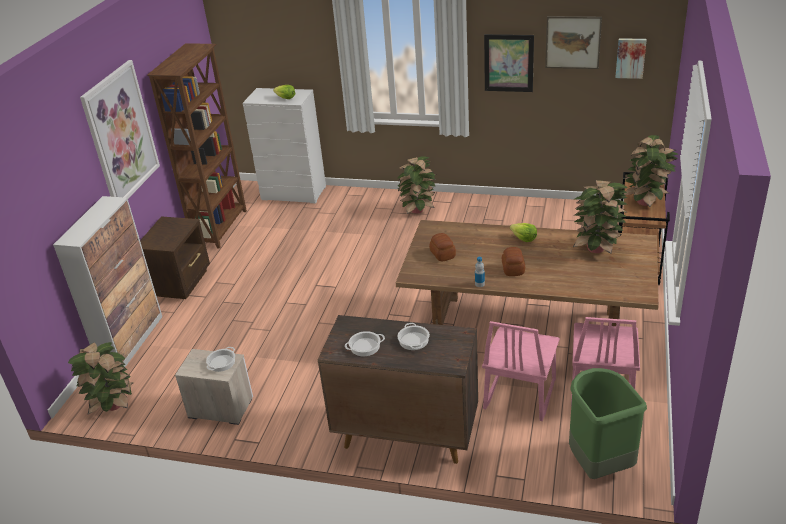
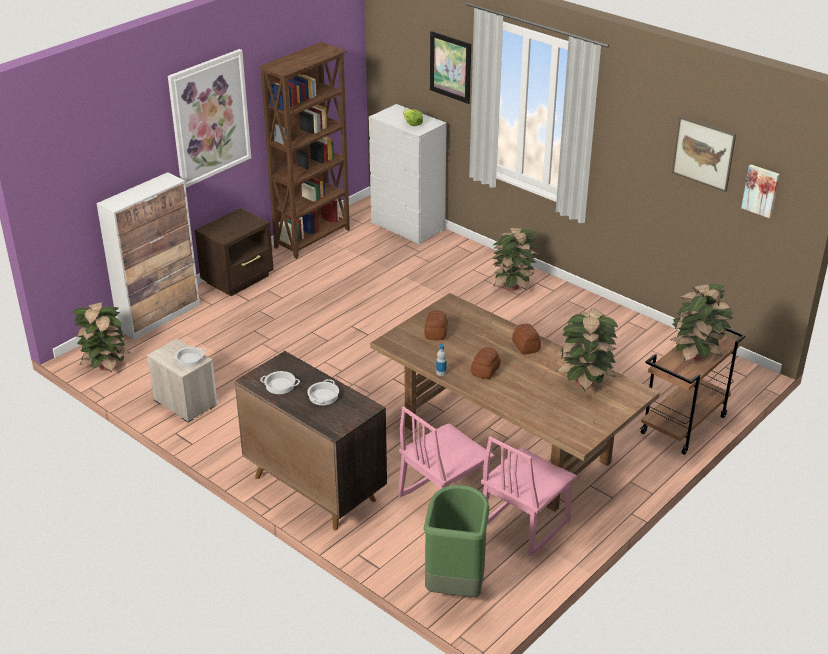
camera: 25 degrees right, 0 degrees up
(508, 63) = (636, 155): picture -> picture (450, 67)
(523, 239) = (525, 346): lettuce -> bread

